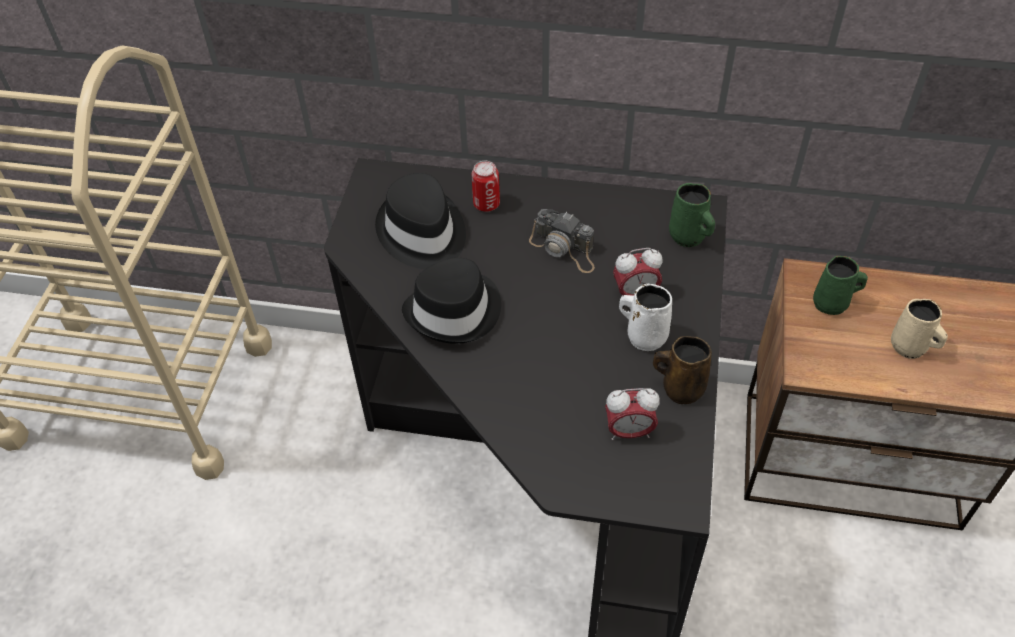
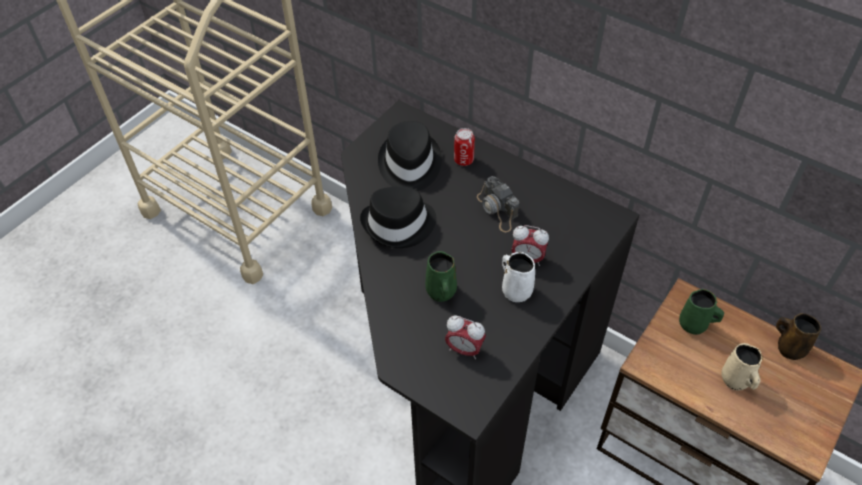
camera: 25 degrees right, 0 degrees up
(680, 388) = (518, 335): brown mug -> brown mug (789, 347)
(688, 237) = (591, 233): green mug -> green mug (441, 292)

